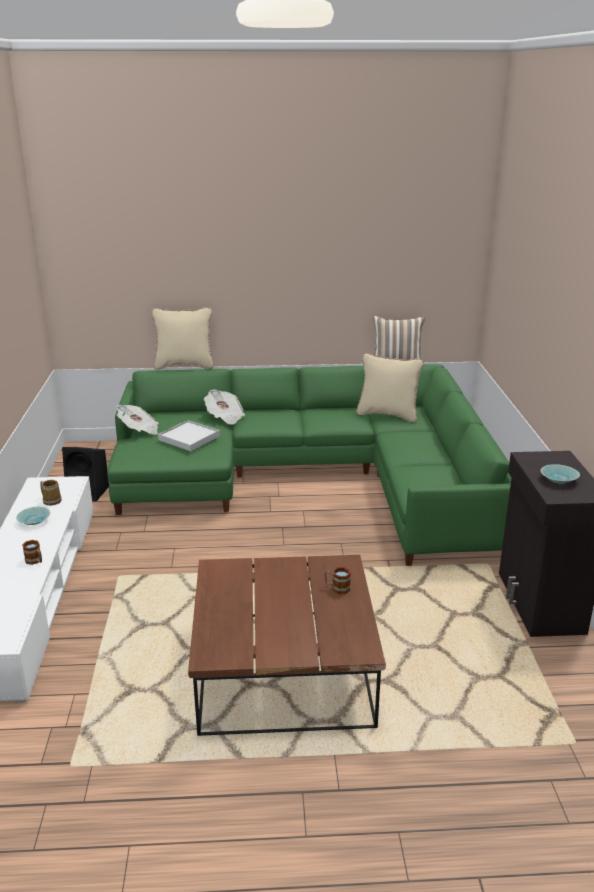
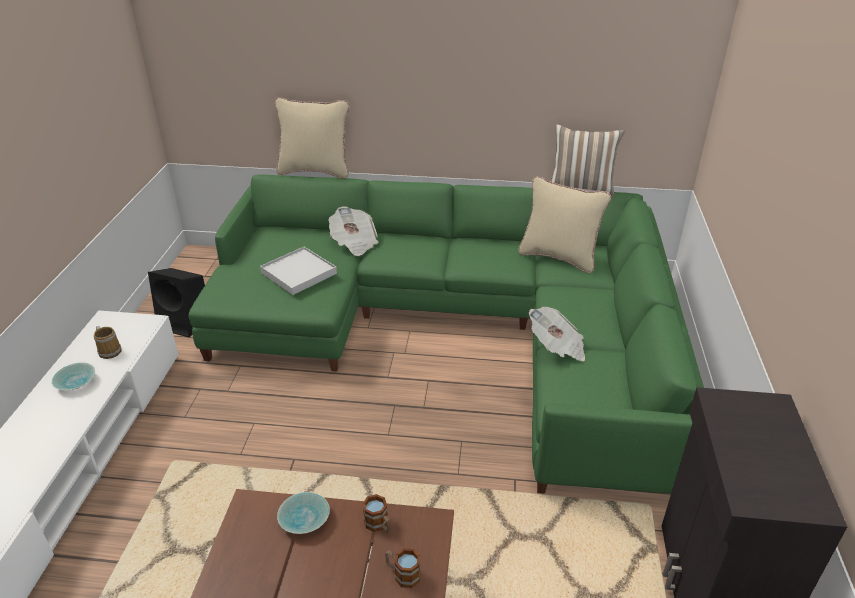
camera: 10 degrees right, 10 degrees up
(35, 561) = (48, 452): mug -> mug (379, 525)
(139, 430) = (245, 254): newspaper -> newspaper (557, 347)
(557, 480) = (760, 460): turquoise bowl -> turquoise bowl (303, 520)

